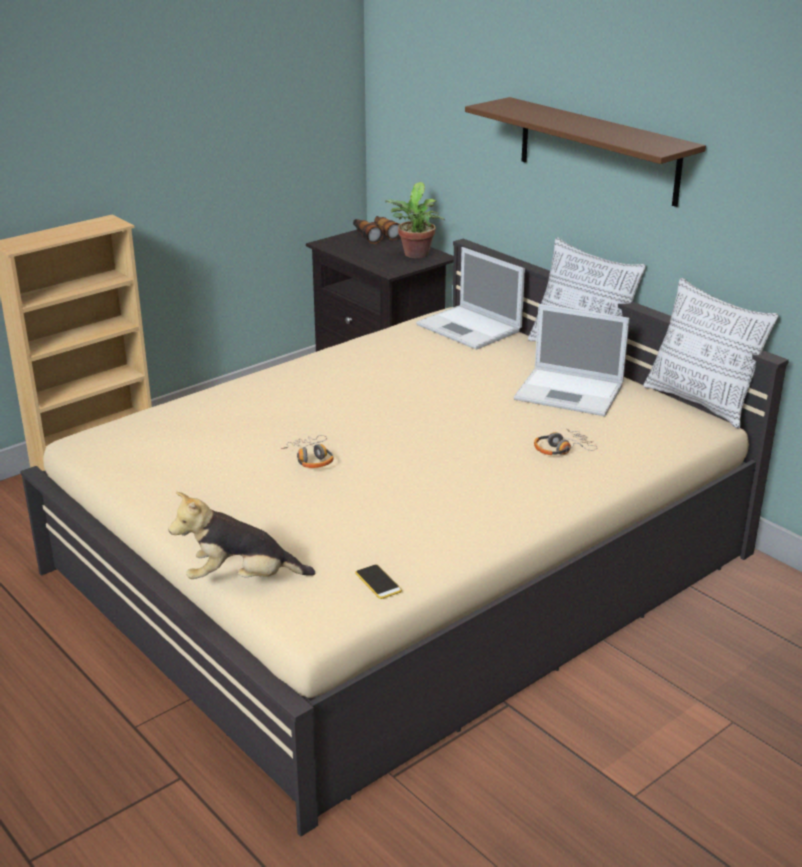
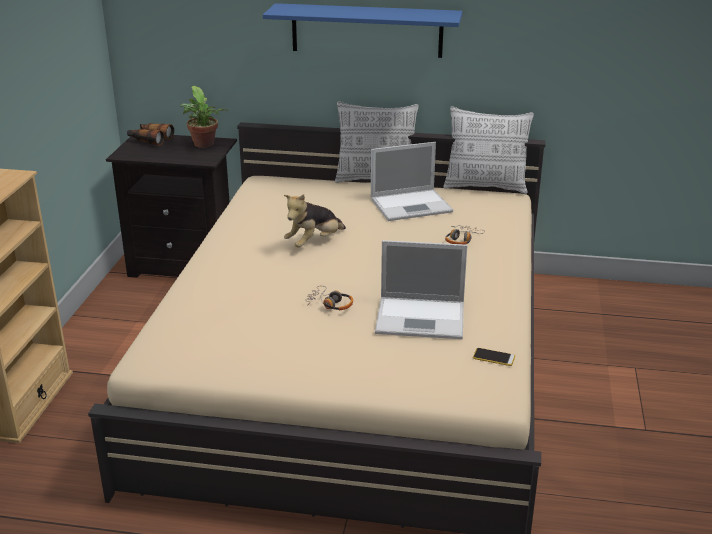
camera: 40 degrees left, 0 degrees up
(241, 579) = (416, 395): plush toy -> plush toy (314, 242)
(470, 328) = (288, 186): laptop -> laptop (422, 318)
(598, 151) = (367, 30): brown shelf -> blue shelf

